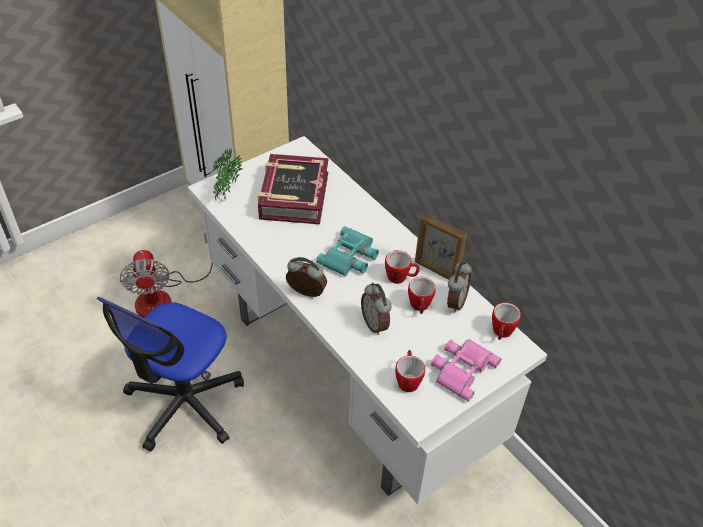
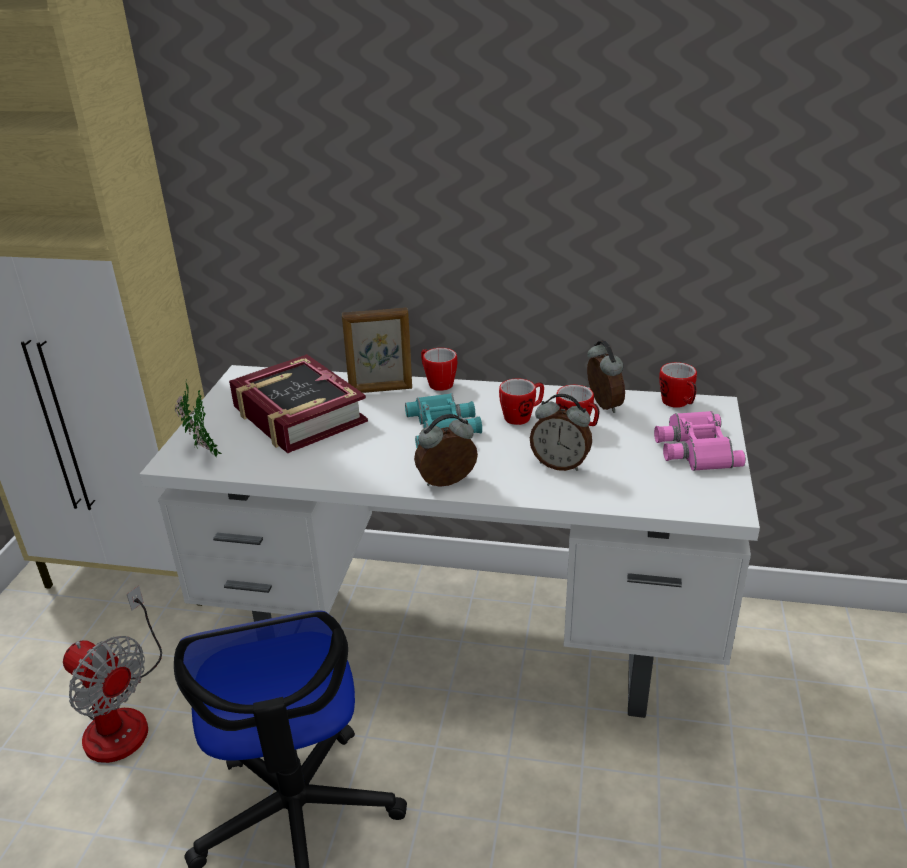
camera: 40 degrees left, 15 degrees down
(408, 379) = (665, 486): mug -> mug (437, 383)
(435, 270) = (545, 394): picture frame -> picture frame (381, 390)

